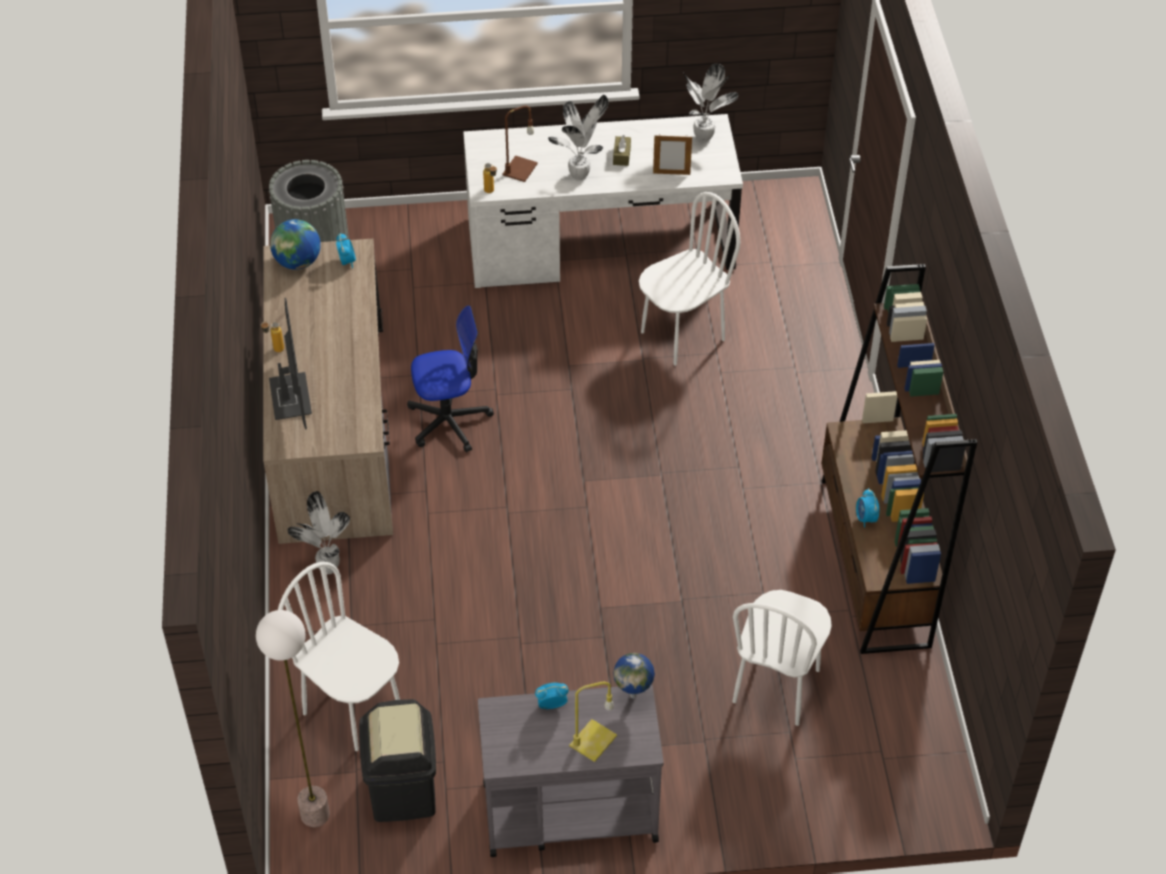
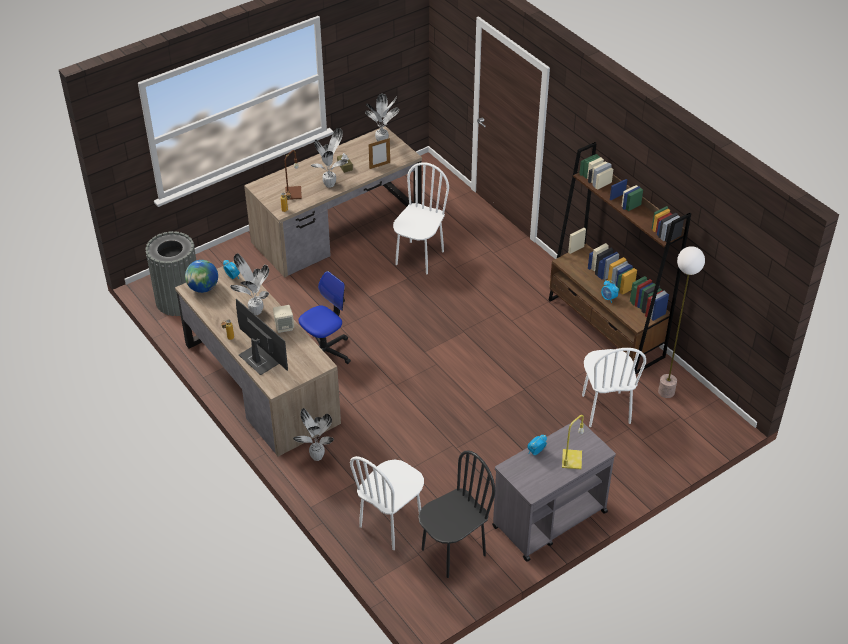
camera: 30 degrees left, 5 degrees down
(314, 814) = (413, 587): floor lamp -> floor lamp (666, 392)
(338, 324) = (255, 311): none -> potted plant
(353, 710) = (391, 524): white chair -> white chair turned 60 degrees counterclockwise
(358, 363) = (284, 327): none -> beige speaker
(404, 791) = (453, 552): black trash can -> black chair
(600, 244) = (337, 228): white desk -> brown desk
(634, 695) = (574, 428): globe -> none

